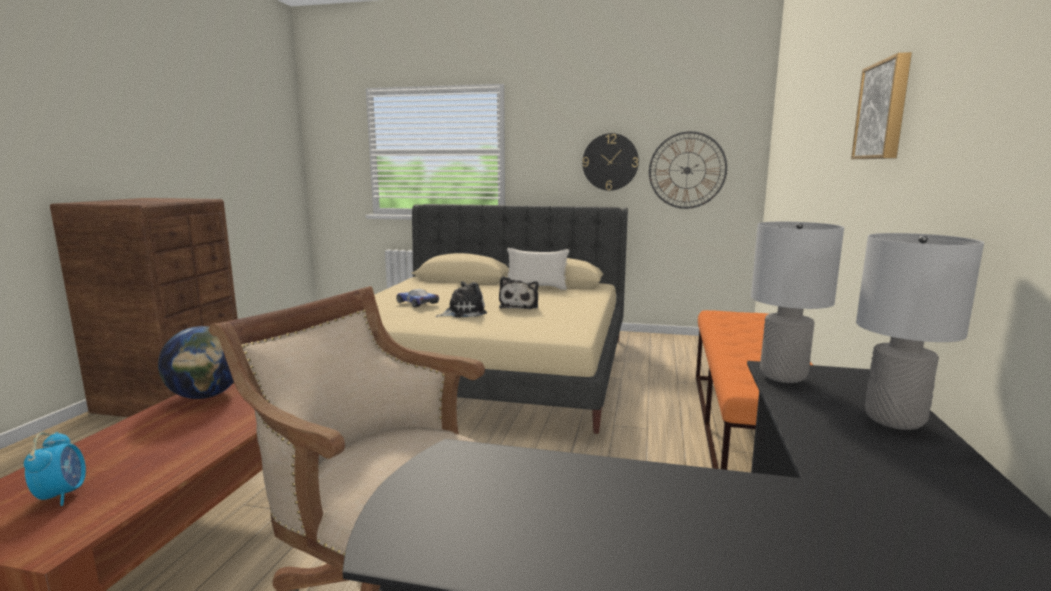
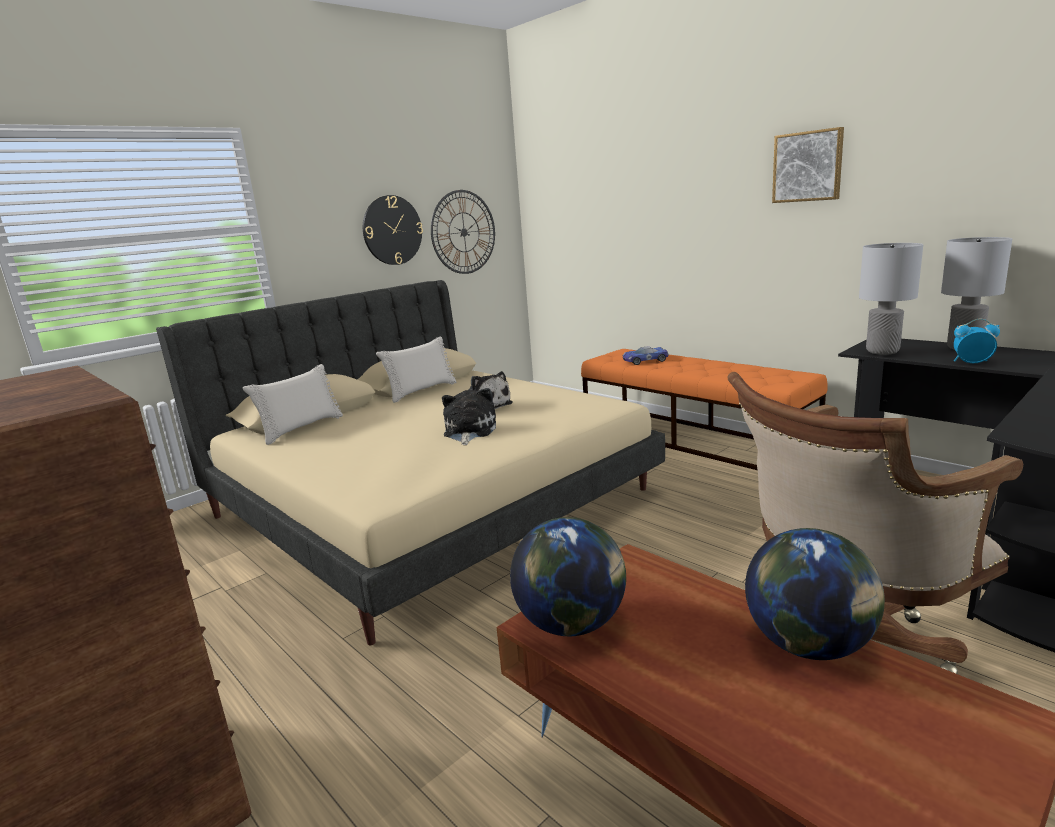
camera: 55 degrees left, 5 degrees up
(62, 495) = (879, 732): alarm clock -> alarm clock (971, 362)
(171, 464) = (809, 645): none -> globe
(417, 302) = (393, 445): toy car -> toy car (644, 360)
(436, 283) = (301, 429): none -> white pillow

